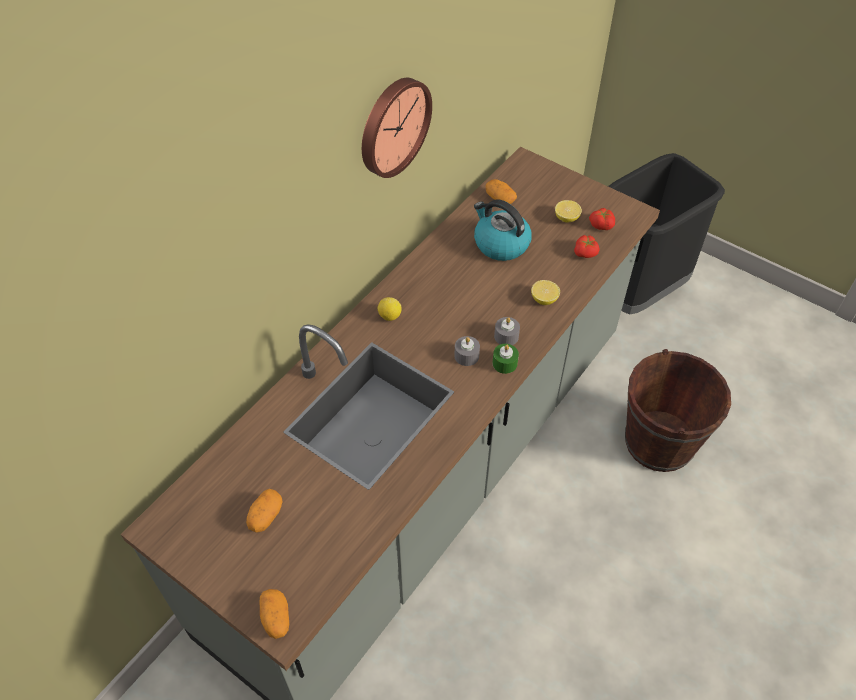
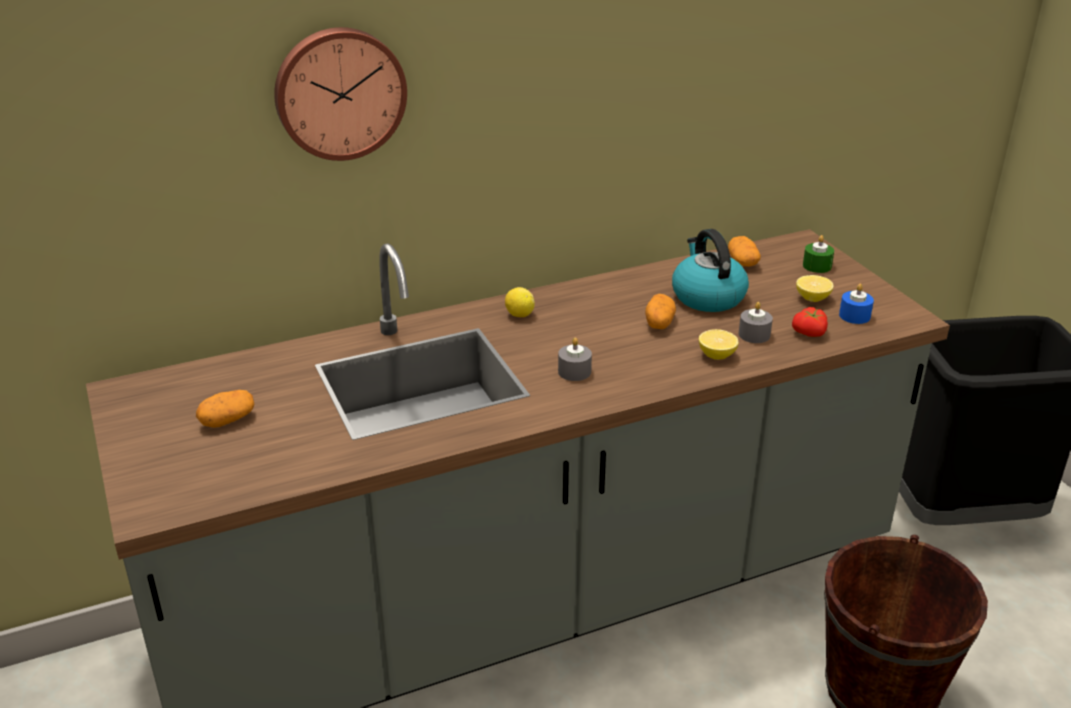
camera: 30 degrees right, 20 degrees down
(276, 618) = (149, 502): potato -> potato (659, 322)
(392, 126) = (582, 77): wall clock -> wall clock (339, 92)
(504, 363) = (614, 392): green candle -> green candle (817, 266)
(506, 336) = (638, 371): grey candle -> grey candle (754, 334)
(601, 224) = (854, 316): tomato -> blue candle

